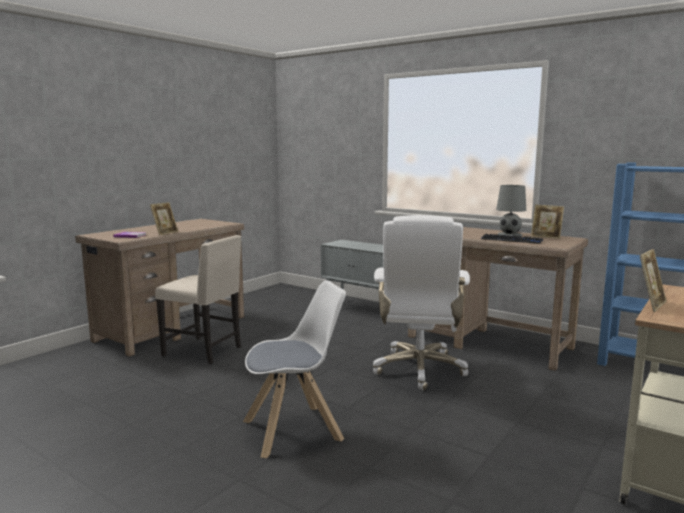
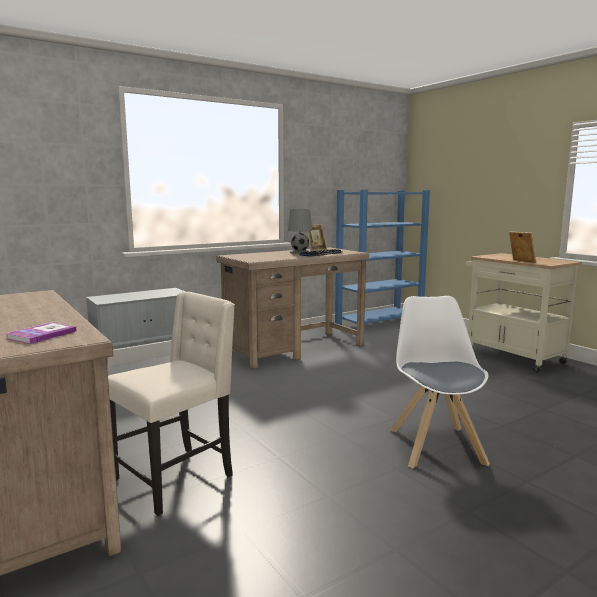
camera: 70 degrees left, 0 degrees up
(165, 233) = (62, 318): picture frame -> none
(418, 371) = (335, 380): white office chair -> none

